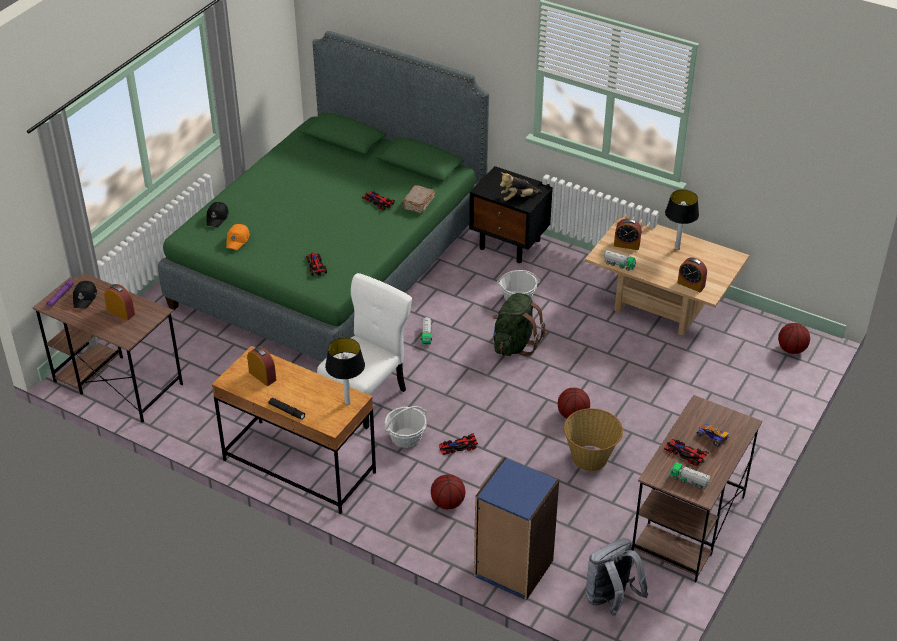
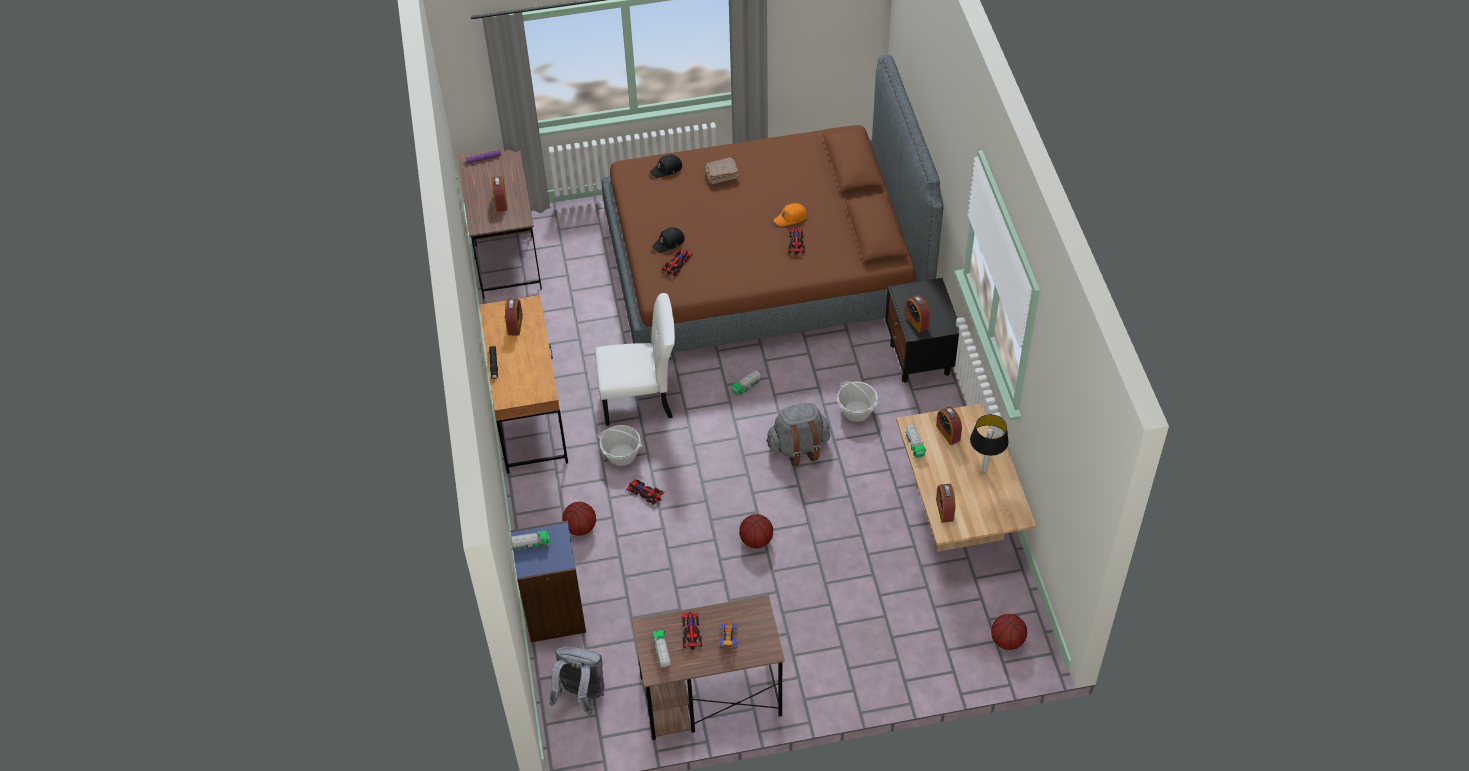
camera: 50 degrees right, 10 degrees up
(85, 298) = (495, 172): black cap -> black cap (669, 243)
(238, 240) = (654, 200): orange cap -> orange cap (791, 218)
(331, 262) = (765, 268): green bed -> brown bed
(347, 402) = (537, 390): table lamp -> none
(418, 204) = (822, 267): brown book -> brown book (721, 175)
(504, 491) = (531, 544): none -> toy truck
(514, 344) = (798, 447): green backpack -> grey backpack
(518, 198) = (916, 321): plush toy -> alarm clock
(590, 458) = (719, 584): basket -> none

